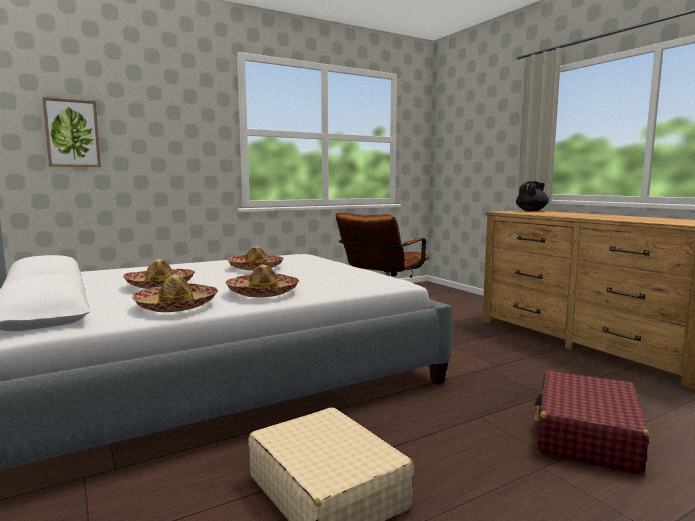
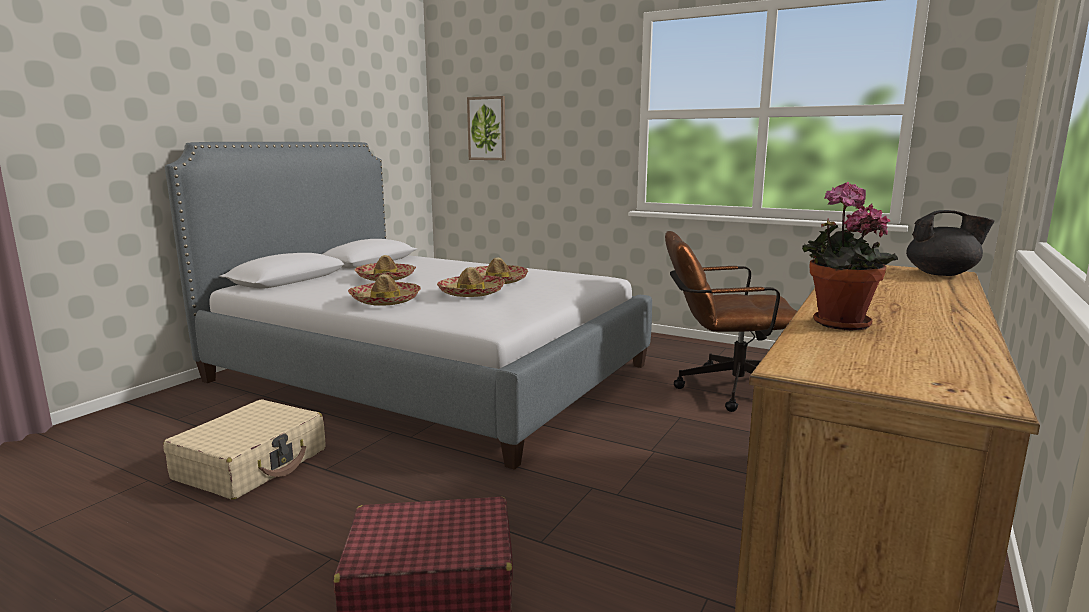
camera: 60 degrees right, 5 degrees up
(176, 306) = (321, 294): hat -> hat (471, 293)
(630, 220) = (836, 324): none -> potted plant

